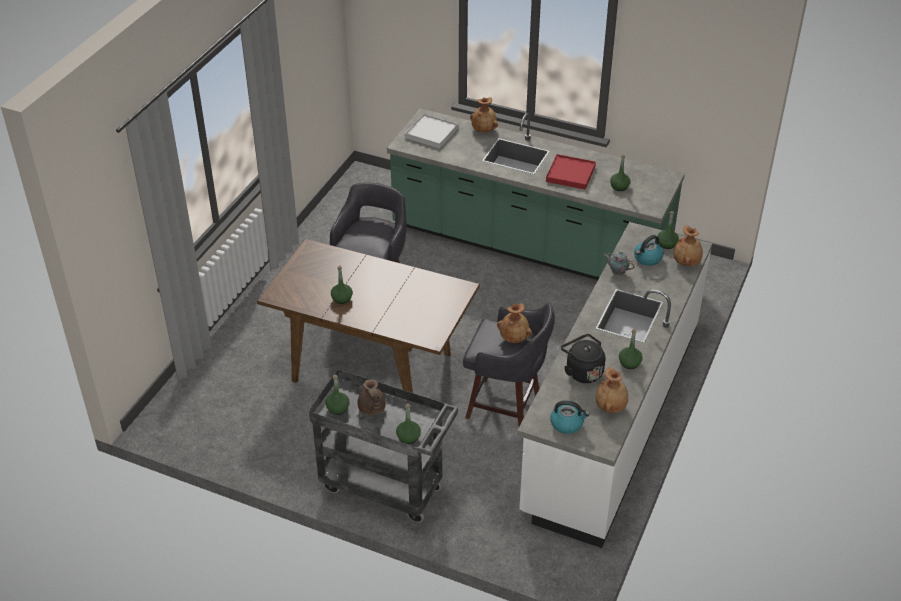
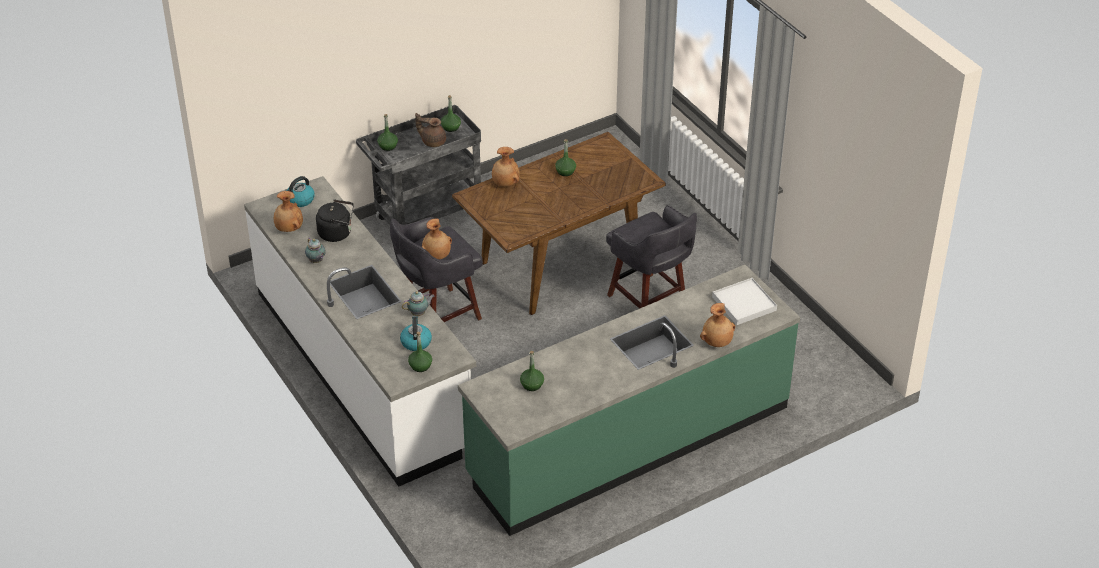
camera: 125 degrees right, 0 degrees up
(570, 174) = (585, 363): red tray -> none
(629, 363) = (316, 261): green bottle -> teapot
(687, 262) = (384, 363): brown vase -> brown vase (505, 183)

